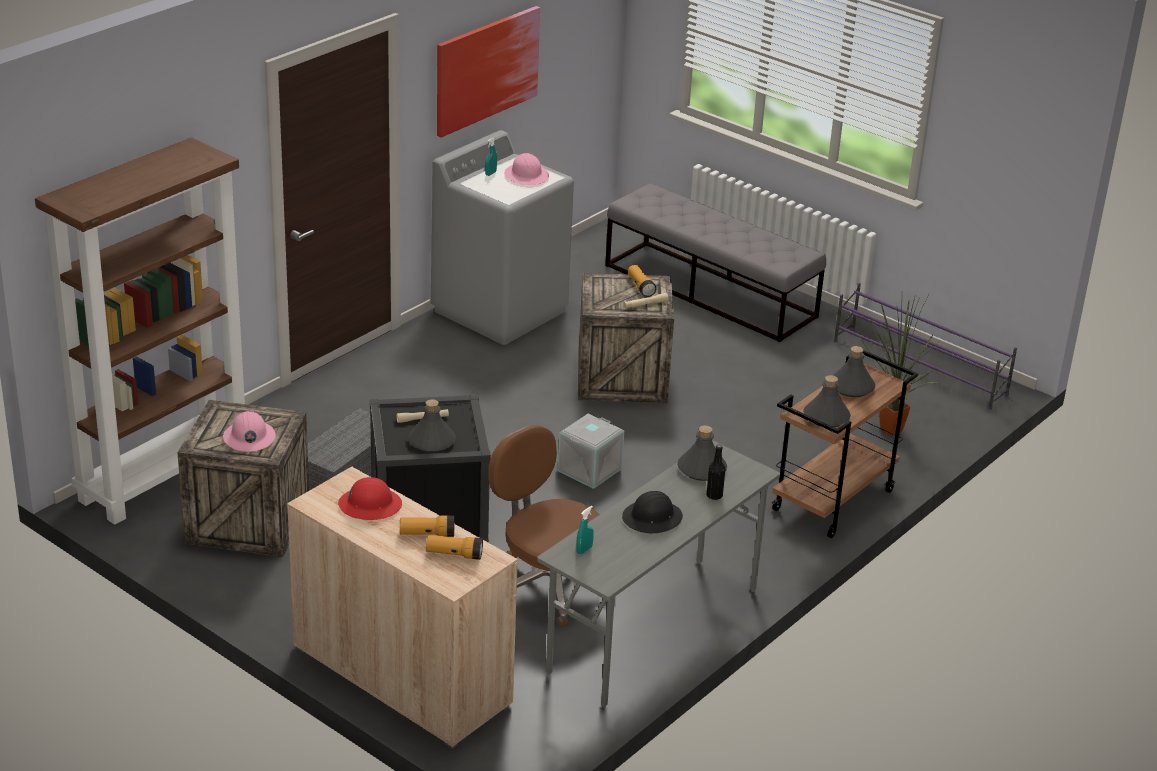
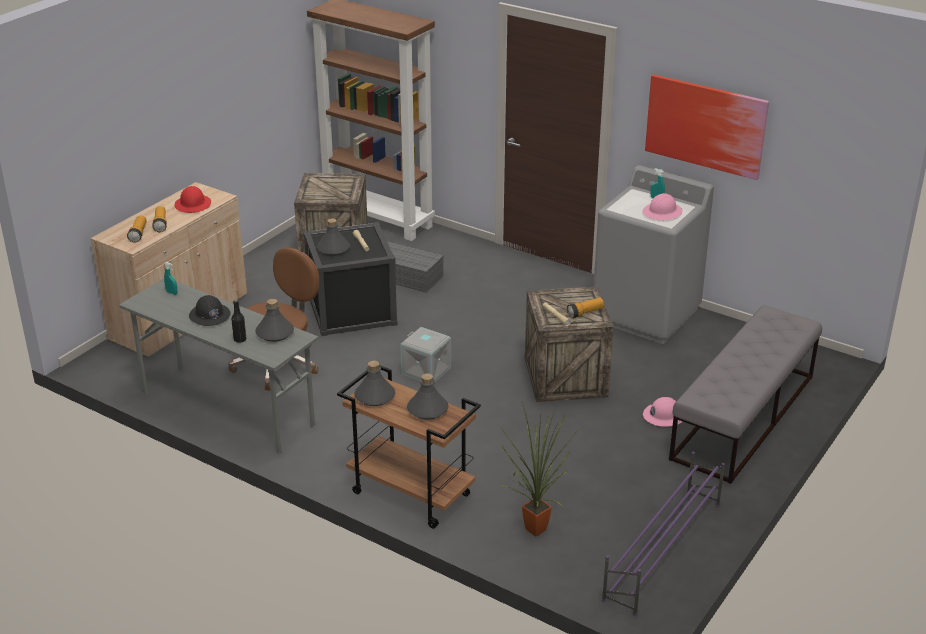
camera: 85 degrees right, 0 degrees up
(249, 438) = (323, 190): pink hard hat -> pink hard hat (663, 416)

